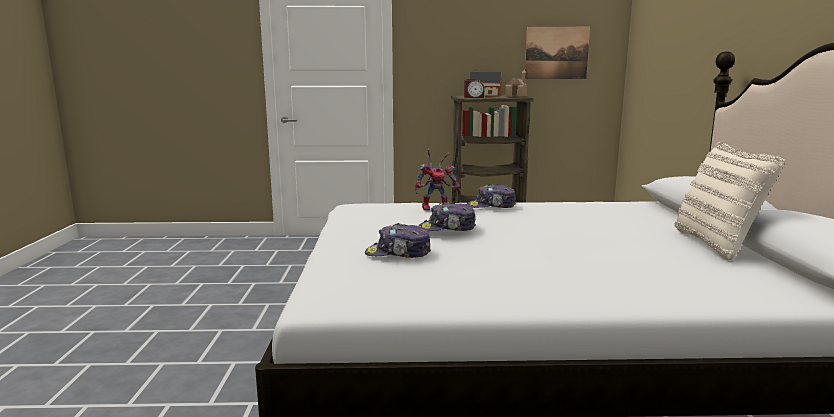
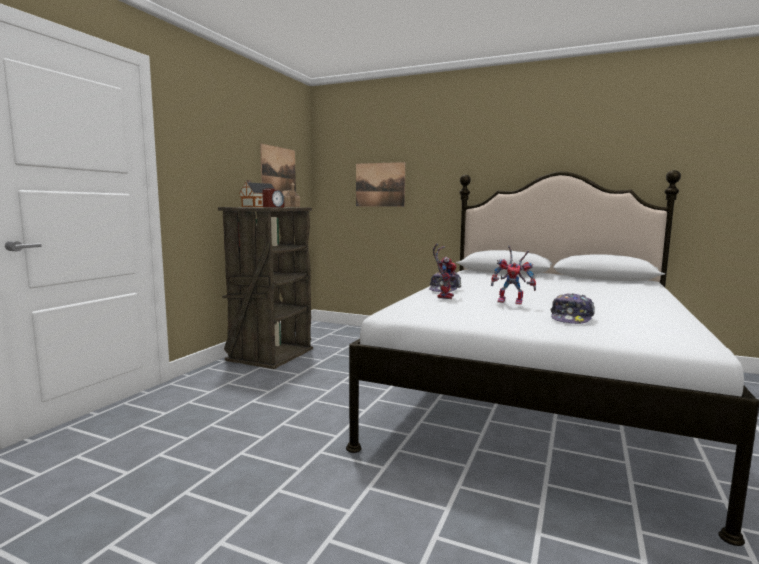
camera: 65 degrees left, 5 degrees down
(447, 228) = (512, 302): cap -> toy robot
(668, 66) = (380, 184): none -> picture
(716, 245) = (565, 280): beige pillow -> none

